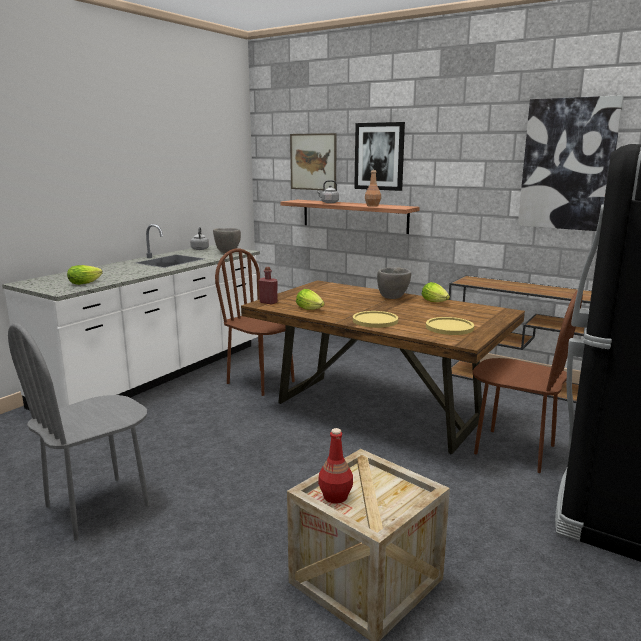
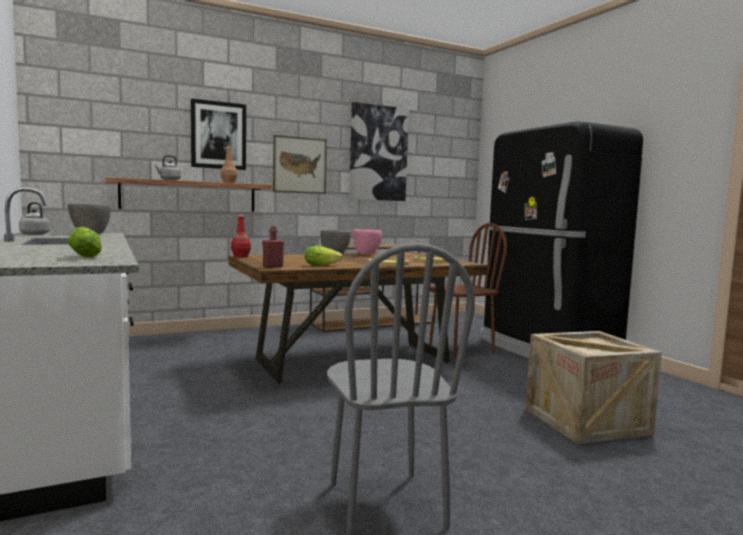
camera: 60 degrees left, 10 degrees down
(261, 382) = (213, 378): brown chair -> none
(313, 162) = (130, 135): picture -> picture (300, 165)
(335, 496) = (590, 353): red bottle -> red bottle (240, 257)
(436, 302) = (366, 254): lettuce -> pink bowl

